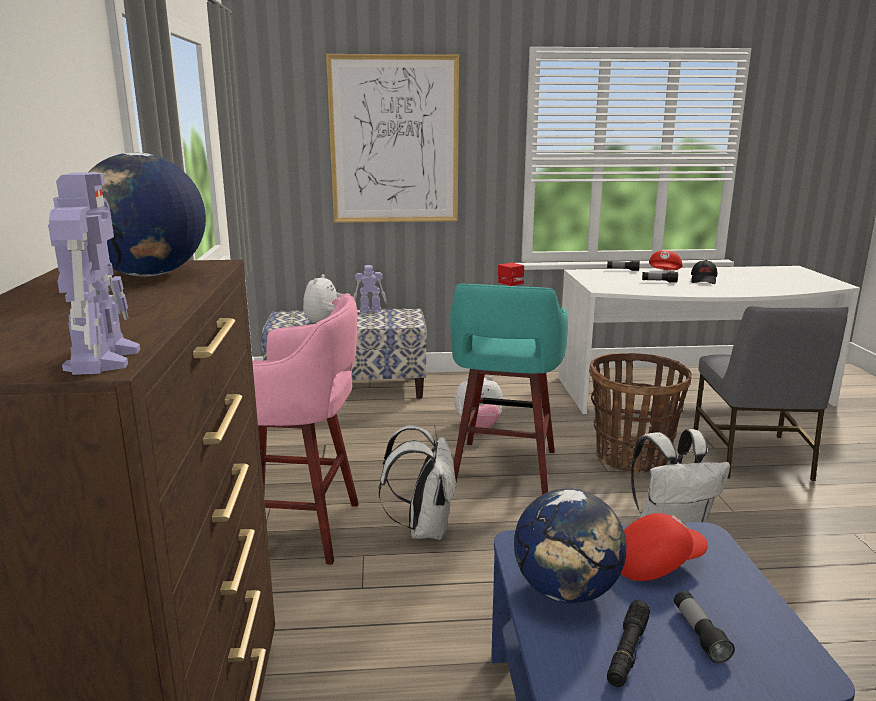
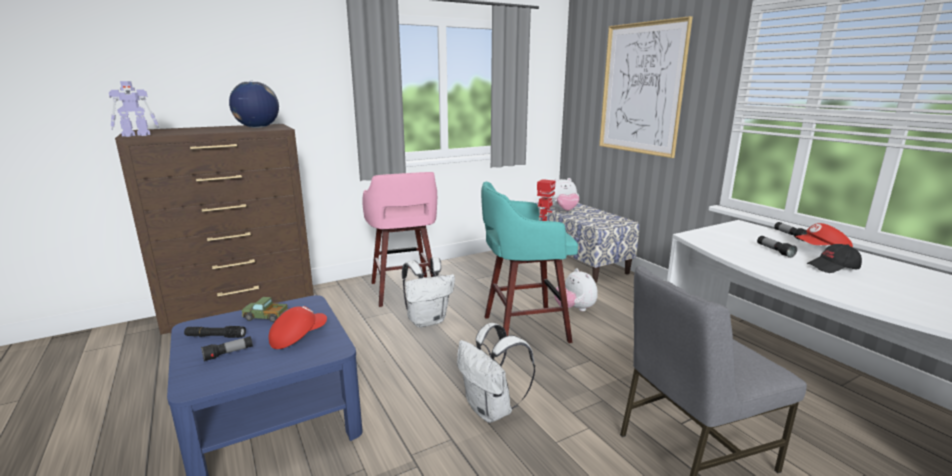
camera: 65 degrees right, 0 degrees up
(369, 311) = (605, 213): toy robot -> none
(566, 591) = (266, 317): globe -> toy truck
(632, 457) = (603, 378): basket -> none
(656, 563) = (298, 337): red cap -> red cap turned 90 degrees counterclockwise

